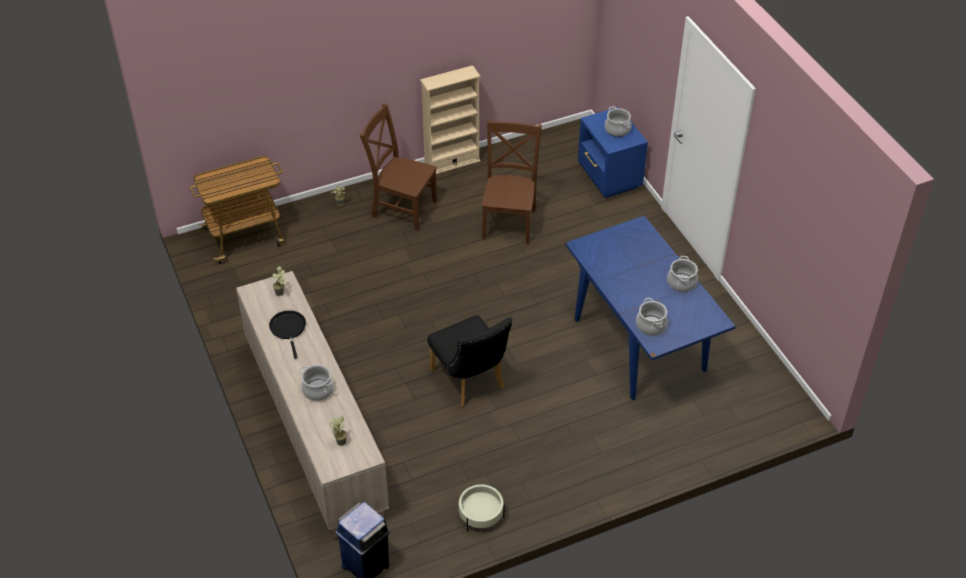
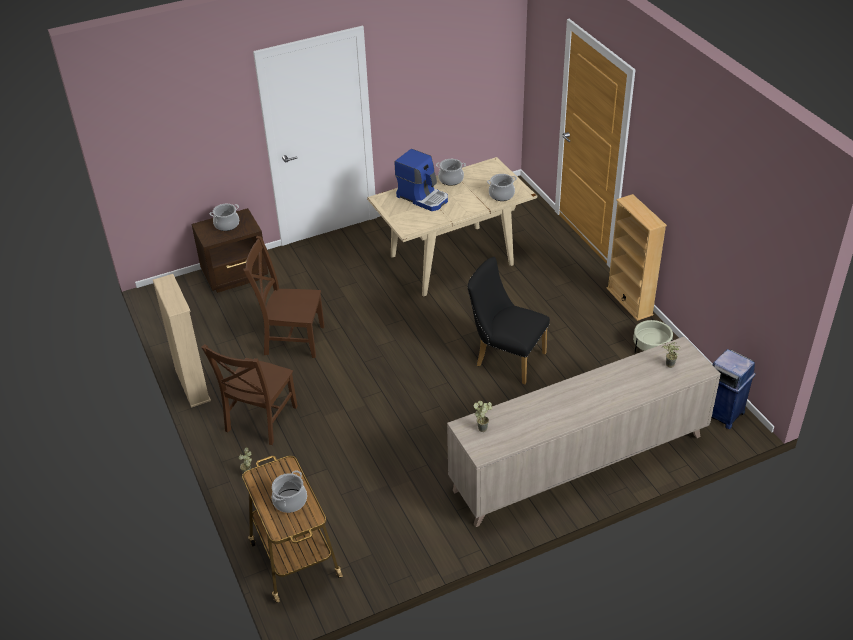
camera: 90 degrees left, 5 degrees down
(288, 329) = (533, 416): black frying pan -> none
(317, 390) = (611, 386): cooking pot -> cooking pot (290, 501)
(470, 382) = (505, 358): black chair -> black chair turned 120 degrees counterclockwise
(562, 505) = (629, 301): none -> beige bookcase
(609, 178) = (236, 275): blue nightstand -> brown nightstand
(640, 345) = (452, 260): blue dining table -> beige dining table
(644, 259) = (423, 197): none -> coffee machine

